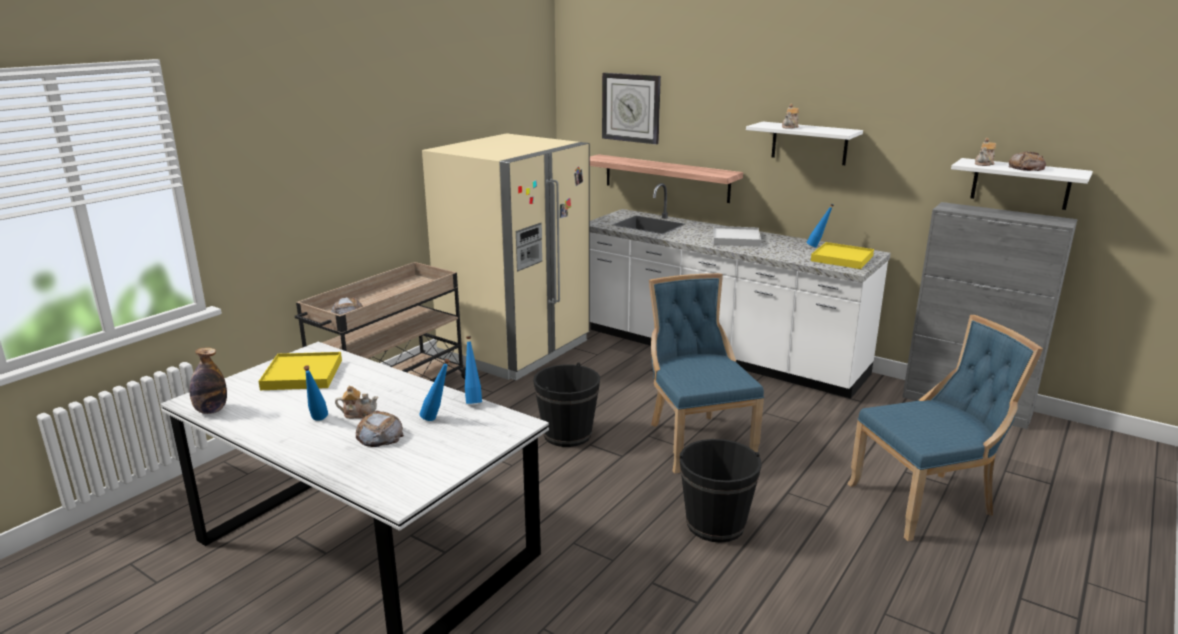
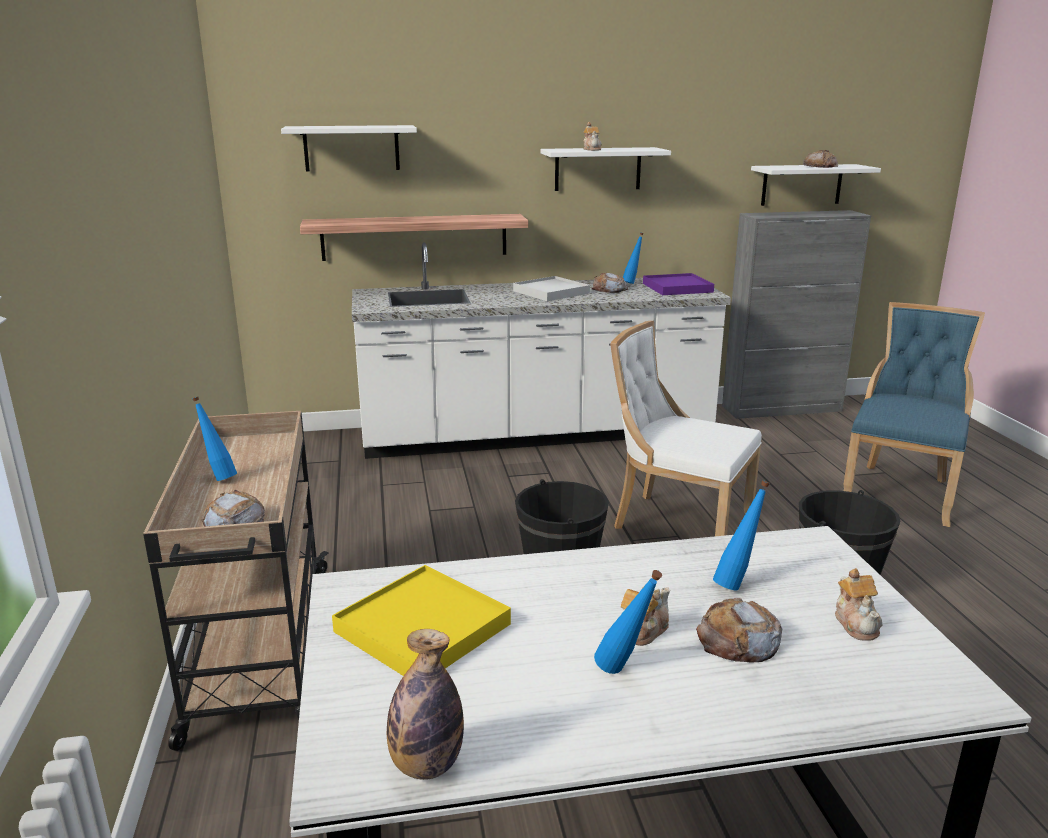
camera: 45 degrees left, 0 degrees up
(473, 400) = (710, 543): blue bottle -> blue bottle (219, 477)
(515, 349) = (317, 514): beige fridge -> none
(631, 108) = (351, 148): wall clock -> white shelf
(696, 440) = (677, 523): blue chair -> white chair
(784, 247) = (609, 289): none -> bread
(841, 258) = (677, 288): yellow tray -> purple tray
(984, 164) = (786, 167): teapot -> teapot (856, 623)

